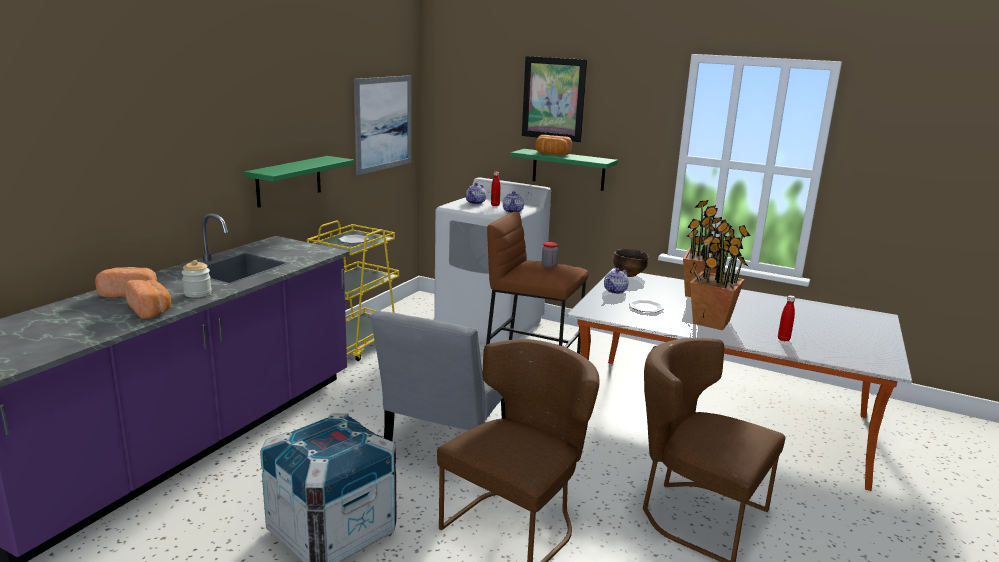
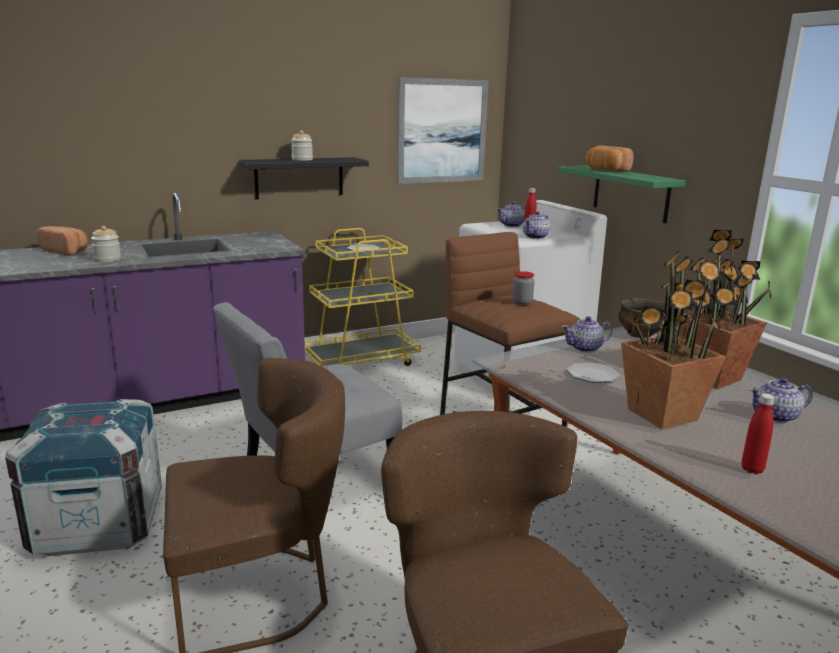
camera: 35 degrees right, 0 degrees up
(151, 310) = (47, 264): bread -> none
(289, 181) = (299, 177): green shelf -> black shelf
(300, 165) = (302, 159): none -> jar
(553, 99) = (622, 99): picture -> none
(756, 309) = (777, 416): none -> teapot

